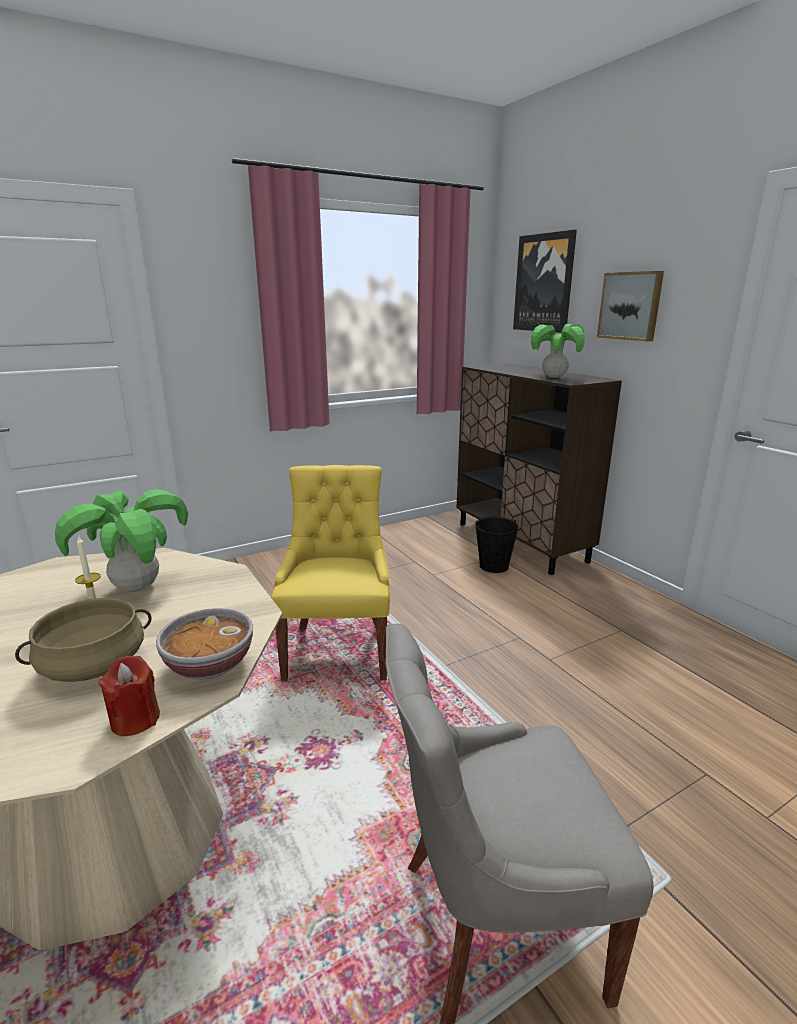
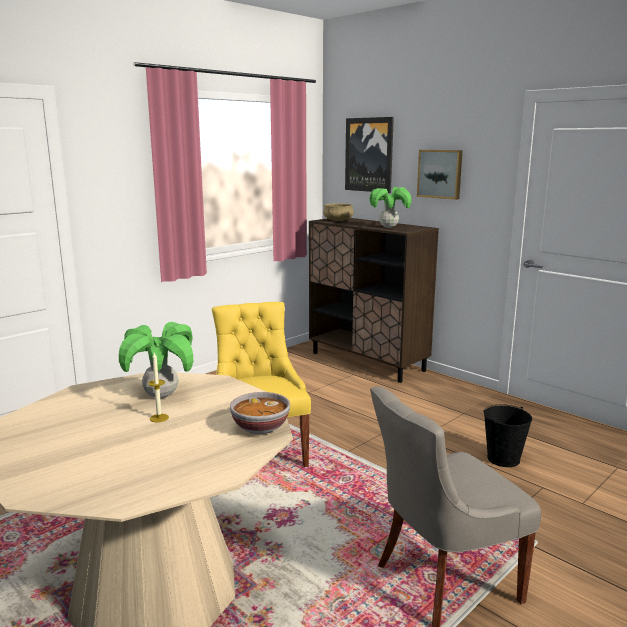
camera: 15 degrees left, 5 degrees down
(93, 665) = (182, 437): beige cooking pot -> beige cooking pot (338, 220)
(135, 720) = (241, 456): red candle -> none
(494, 566) = (354, 381): black bucket -> black bucket (503, 459)

